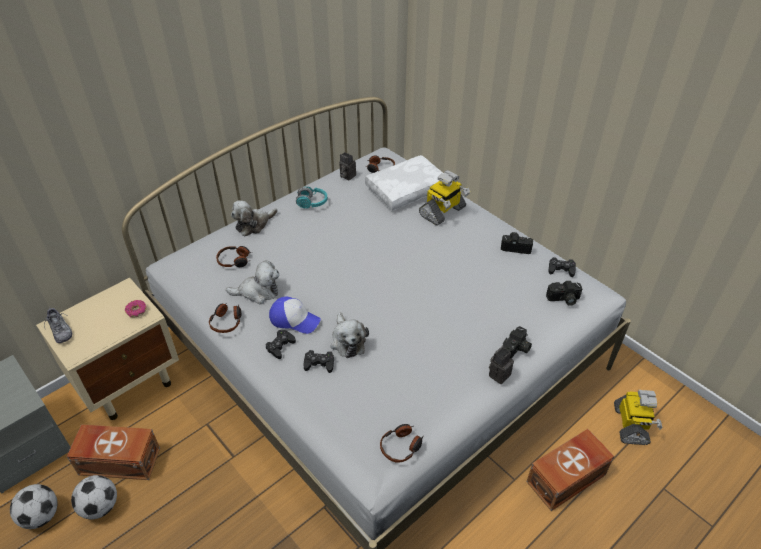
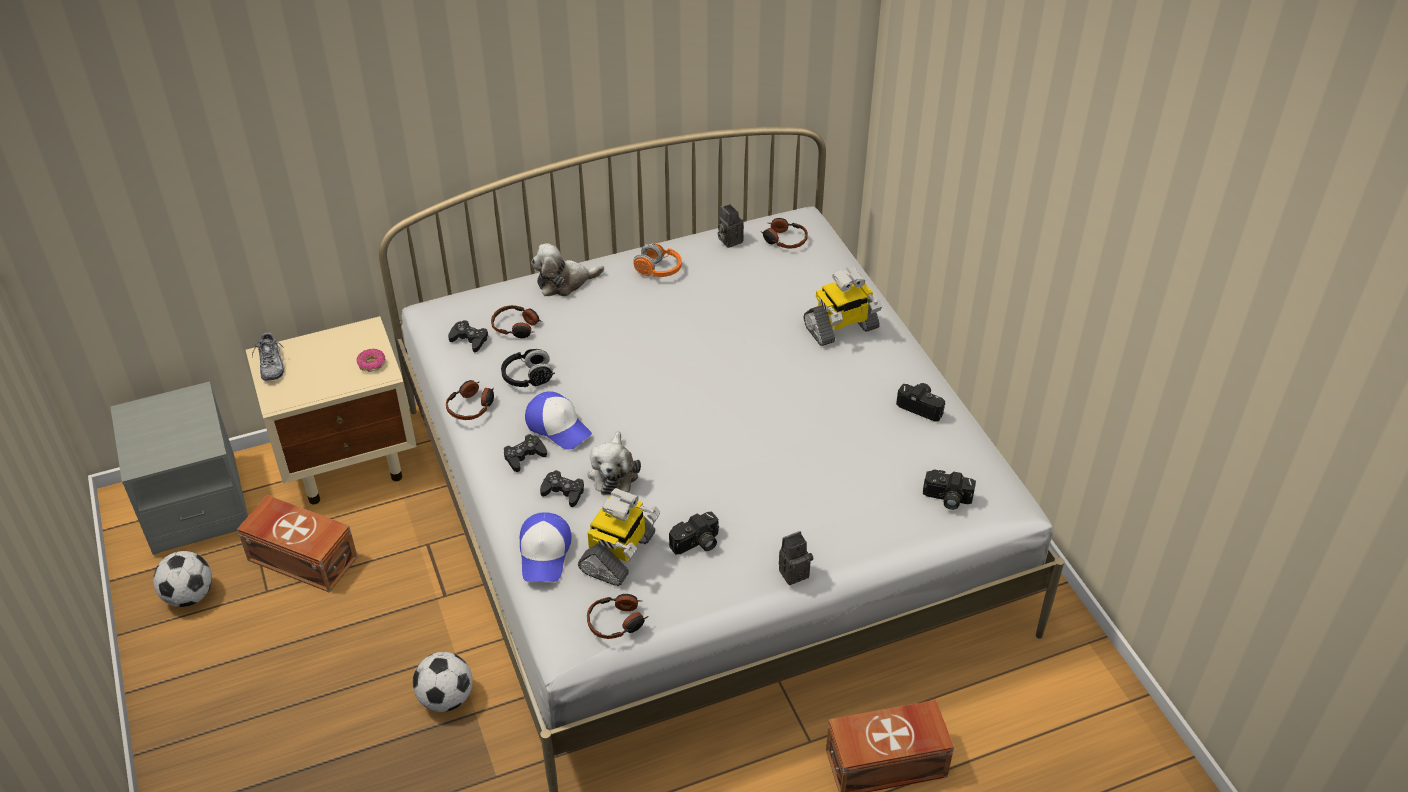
camera: 20 degrees right, 0 degrees up
(100, 506) = (260, 606): football -> football (446, 698)
(258, 292) = (528, 378): plush toy -> black headphones
(312, 203) = (658, 270): turquoise headphones -> orange headphones
(327, 412) = (545, 553): none -> cap
(406, 189) = (807, 280): white pillow -> none
(516, 350) = (836, 548): camera -> camera (697, 544)
(561, 269) = (970, 456): black game controller -> black game controller (469, 339)
(631, 425) = (1027, 724): toy robot -> toy robot (619, 554)

